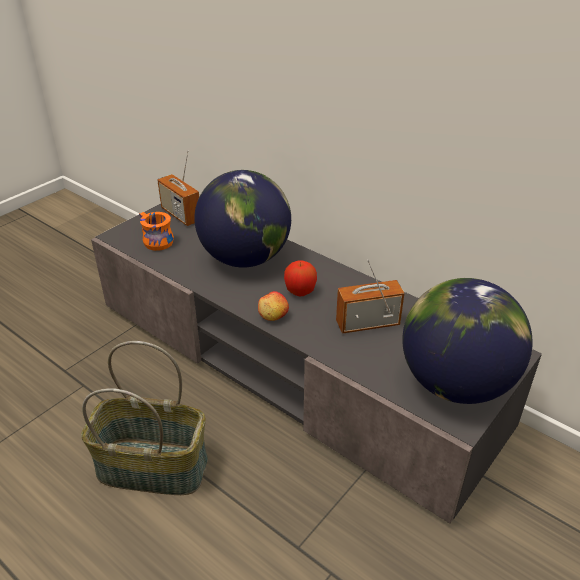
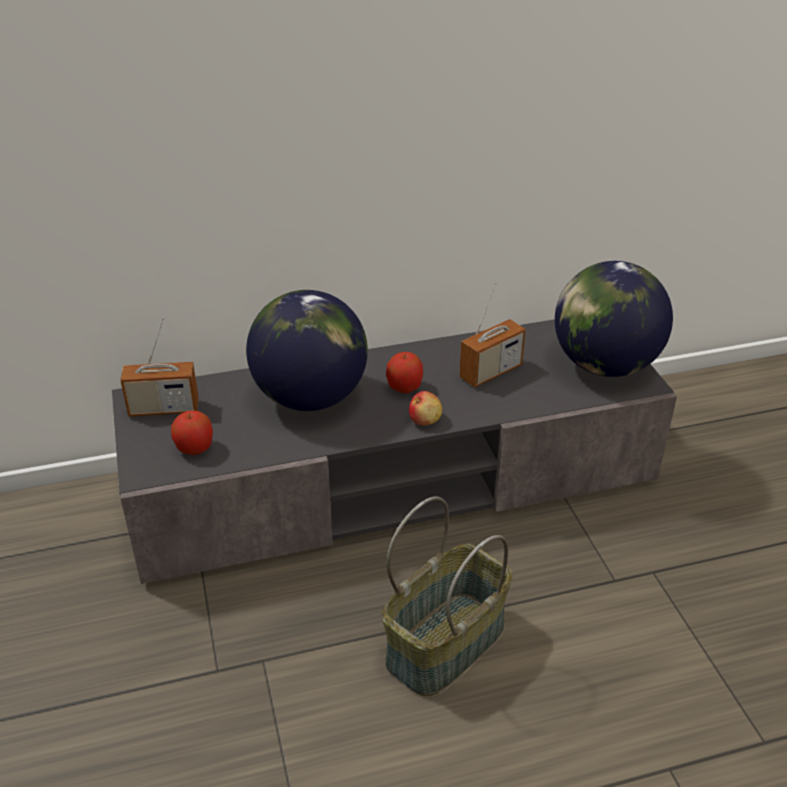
camera: 55 degrees left, 0 degrees up
(154, 241) = (195, 448): orange mug -> apple
(367, 323) = (490, 372): radio -> radio turned 150 degrees counterclockwise

